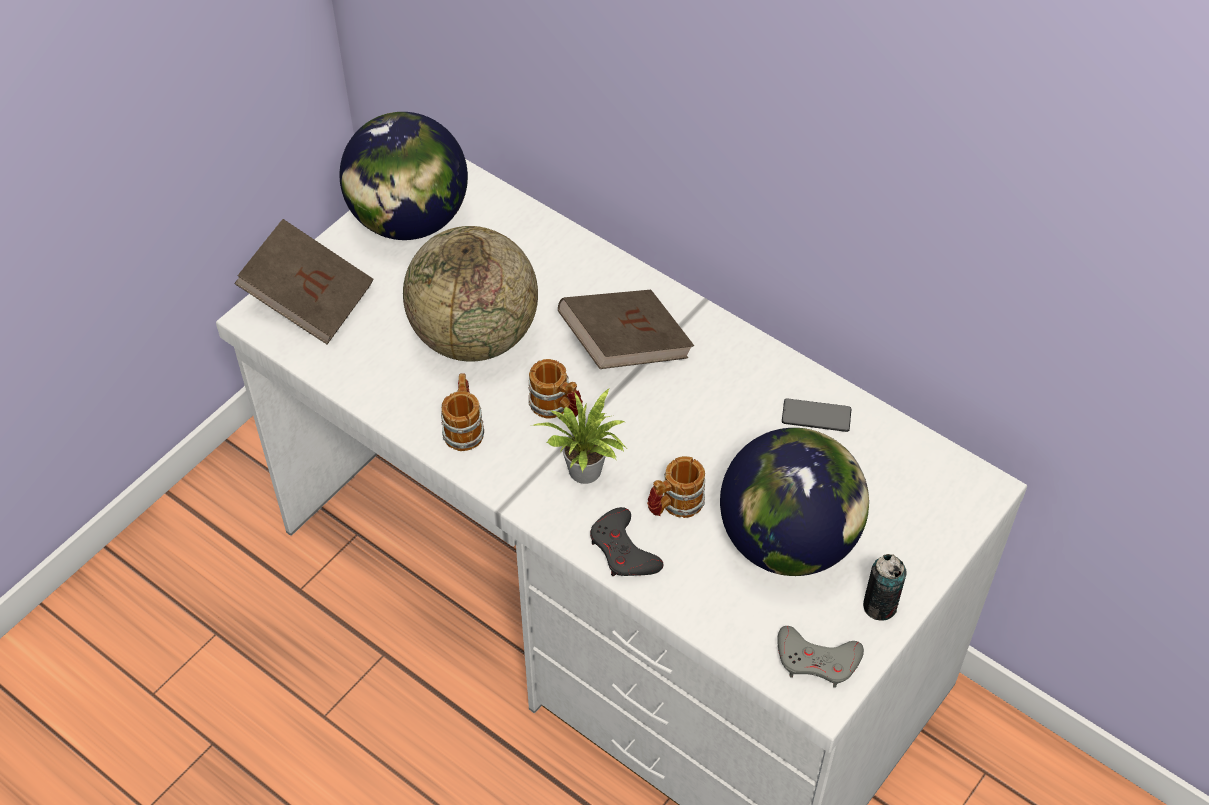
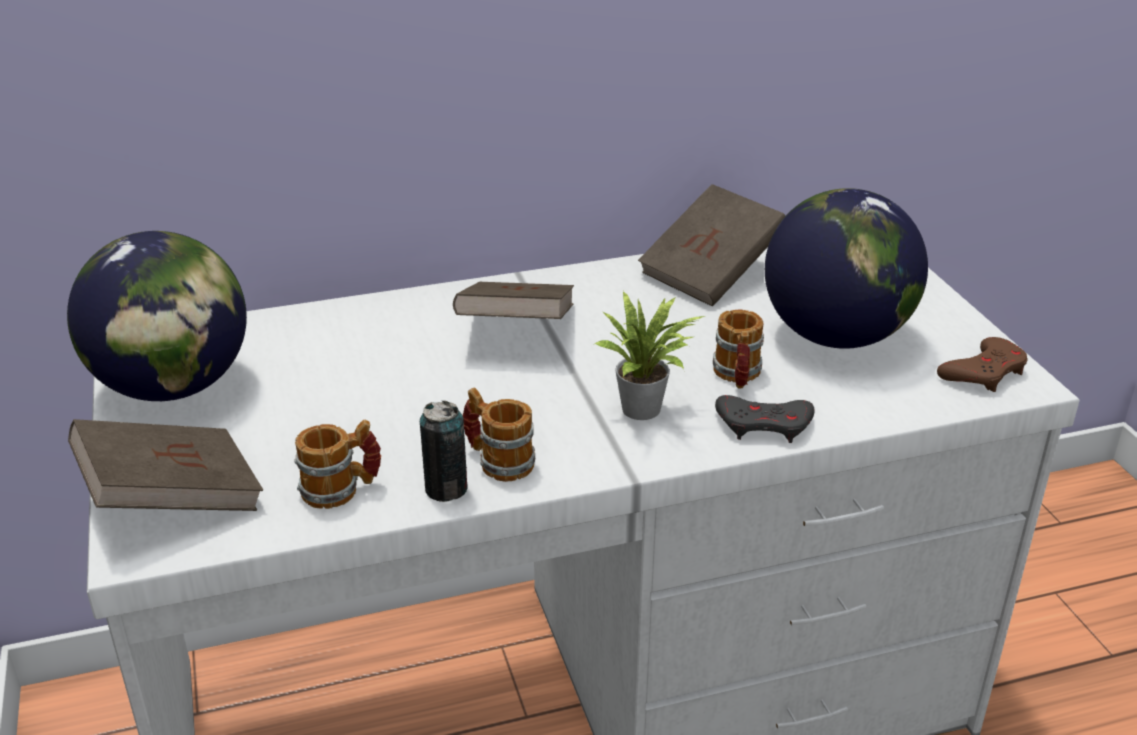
camera: 55 degrees left, 20 degrees down
(475, 336) = (387, 407): globe -> none
(556, 407) = (542, 394): mug -> mug (341, 489)
(816, 416) = (711, 273): phone -> brown book
(817, 660) = (984, 372): grey game controller -> brown game controller
(879, 606) = (946, 321): can -> can (446, 489)

